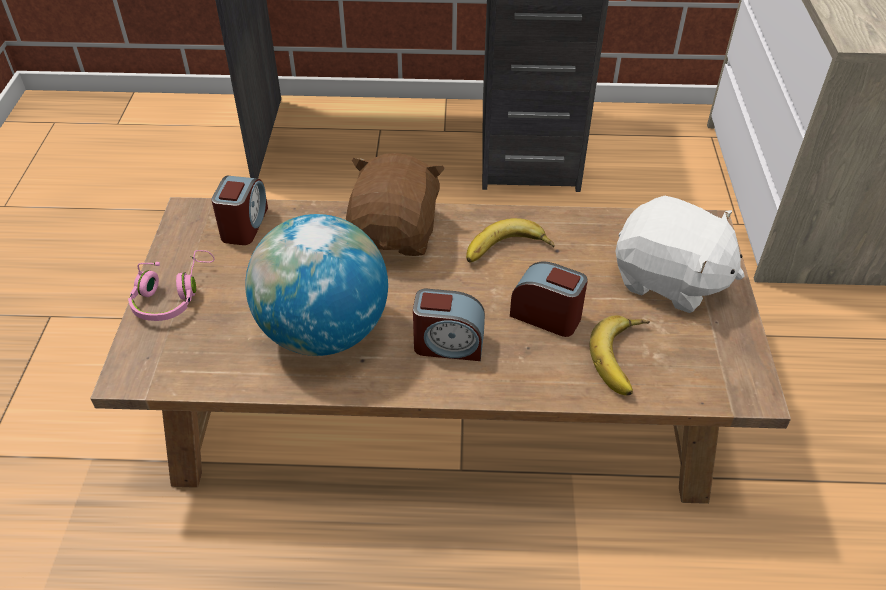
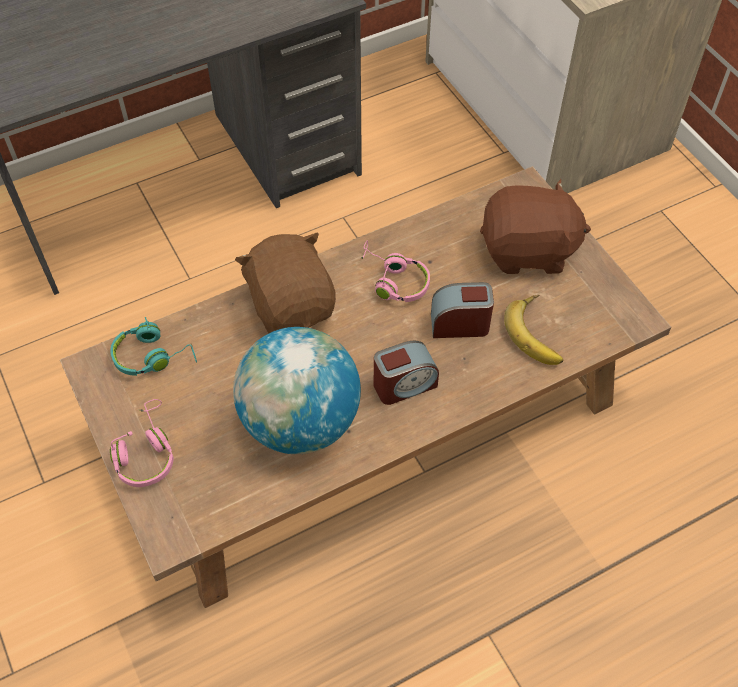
camera: 30 degrees left, 10 degrees up
(244, 225) = (153, 356): alarm clock -> turquoise headphones
(508, 252) = (393, 280): banana -> pink headphones
(669, 281) = (528, 251): white plush toy -> brown plush toy

